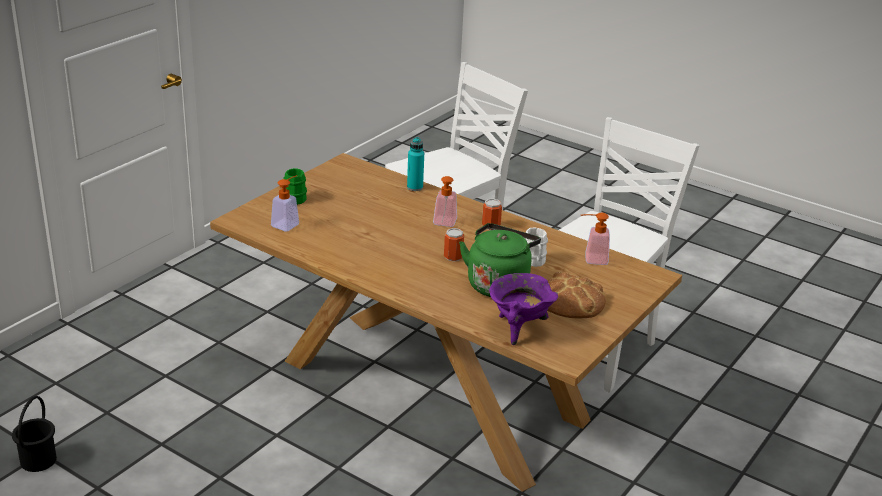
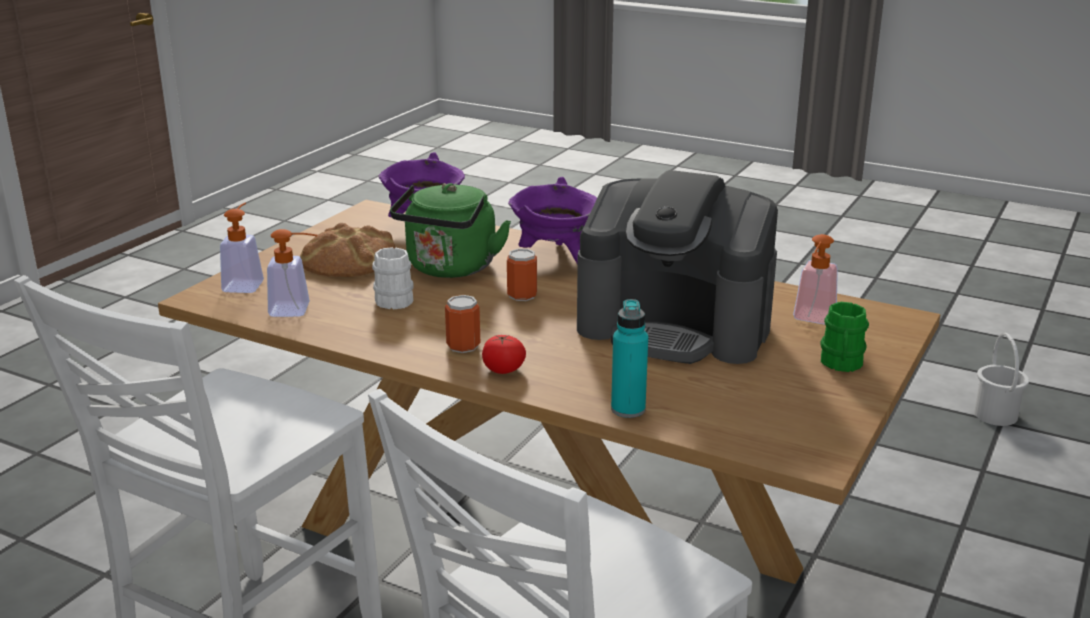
camera: 175 degrees right, 5 degrees down
(37, 460) = (996, 415): black bucket -> white bucket
(369, 226) = (675, 327): none -> coffee machine
(424, 286) = (555, 258): none -> purple cooking pot
(444, 224) = (548, 342): soap dispenser -> soap dispenser (245, 283)
(470, 211) = (503, 370): none -> tomato

